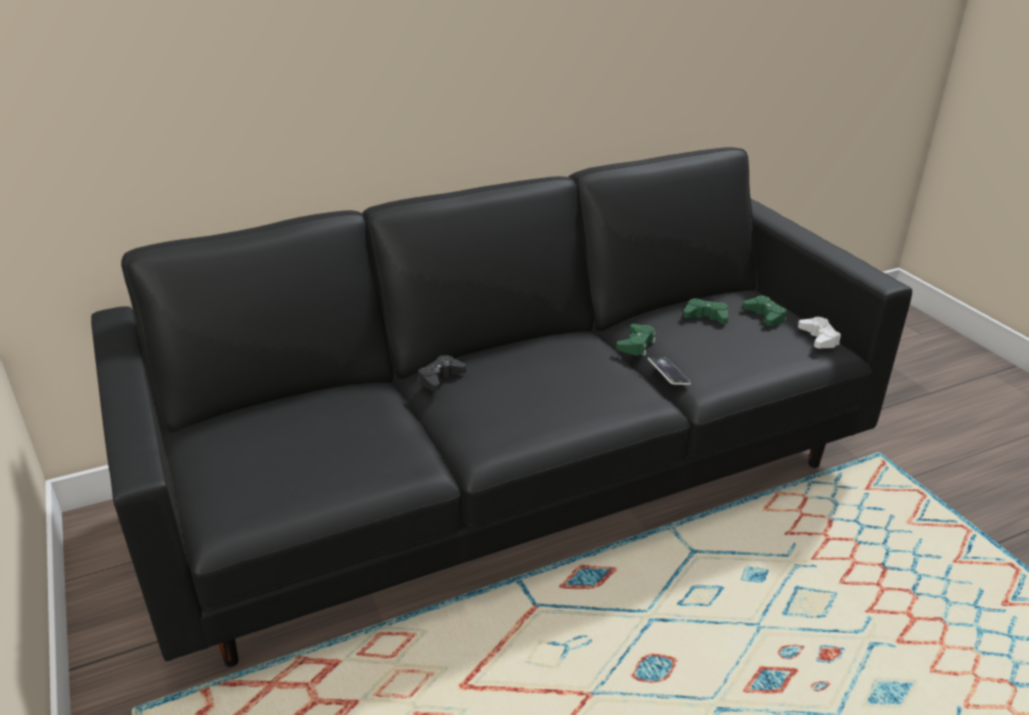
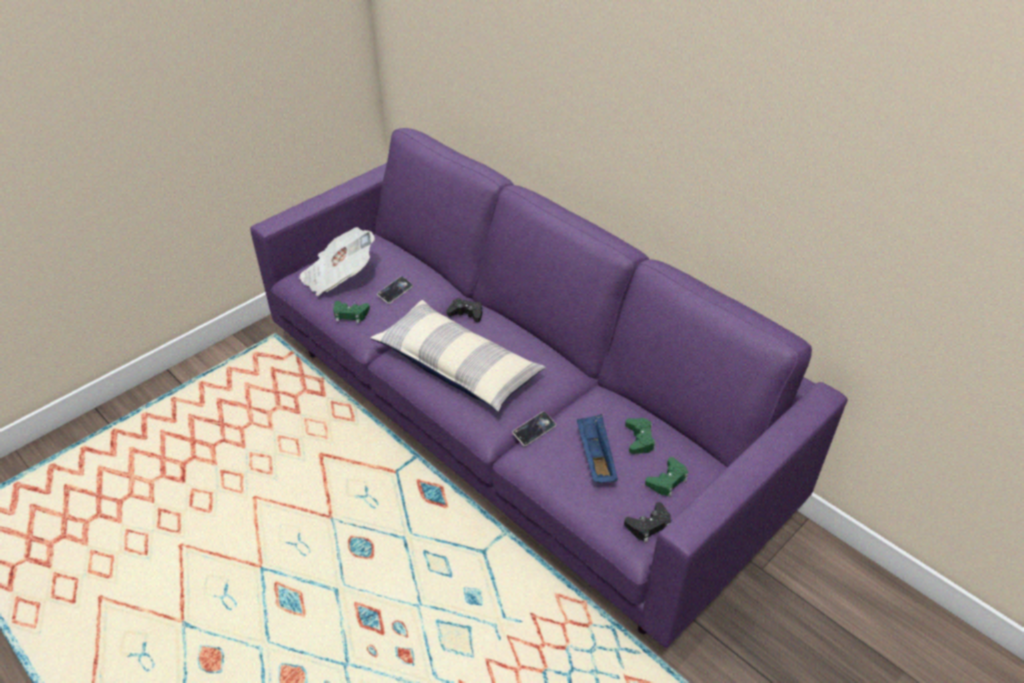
camera: 70 degrees right, 10 degrees up
(265, 474) = (339, 277): none -> newspaper
(349, 425) = (395, 292): none -> phone
(514, 484) = (514, 428): black sofa -> purple sofa
(536, 403) = (457, 366): none -> pillow
(636, 344) = (568, 404): green game controller -> green game controller (350, 314)
(723, 345) = (595, 457): none -> blue tray
(819, 338) = (649, 525): white game controller -> black game controller

